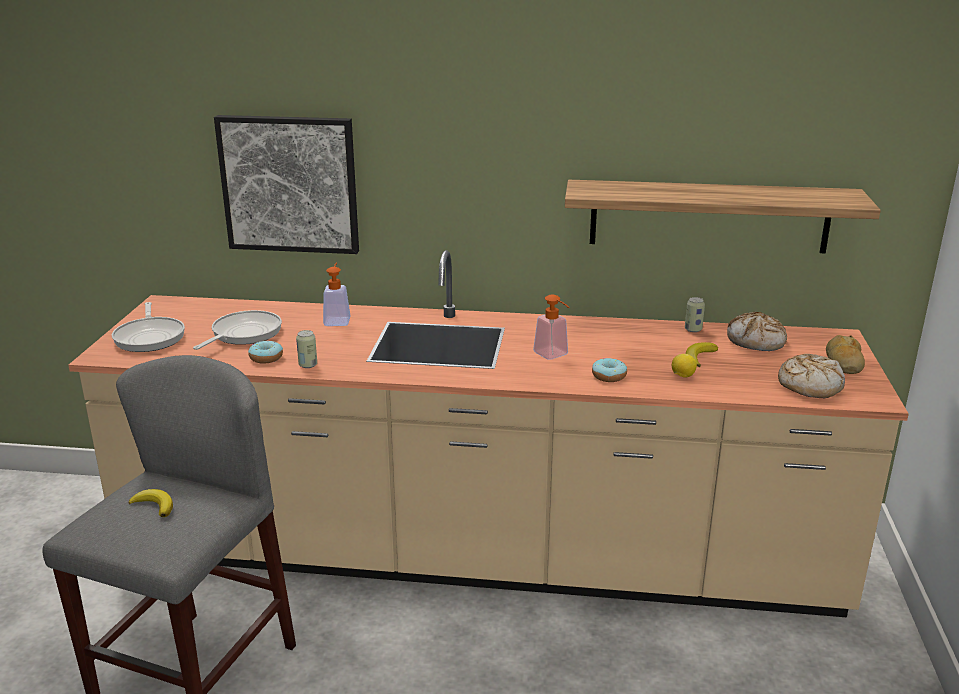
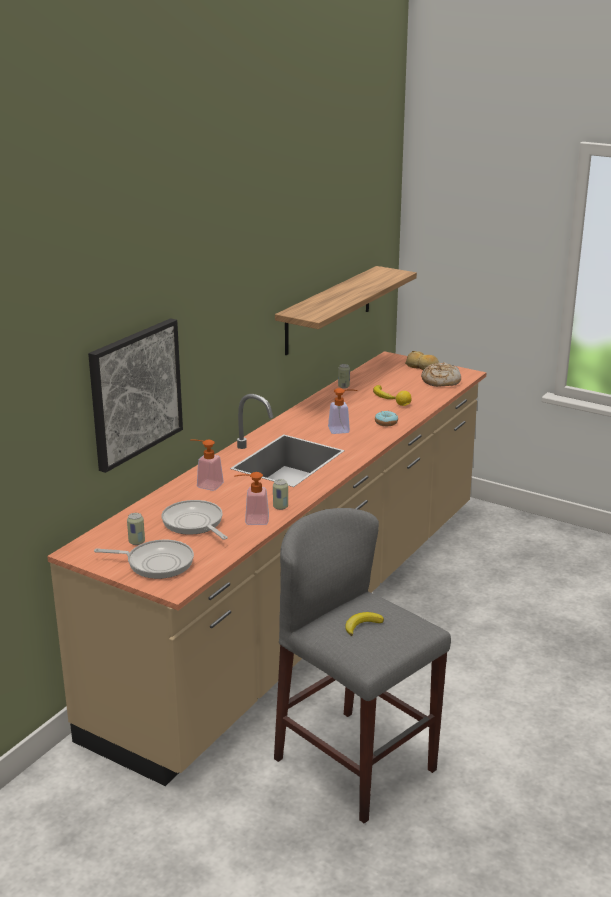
camera: 65 degrees left, 0 degrees up
(191, 320) = (136, 542): none -> can
(266, 358) = (252, 520): donut -> soap dispenser
(756, 341) = (376, 377): bread -> none

